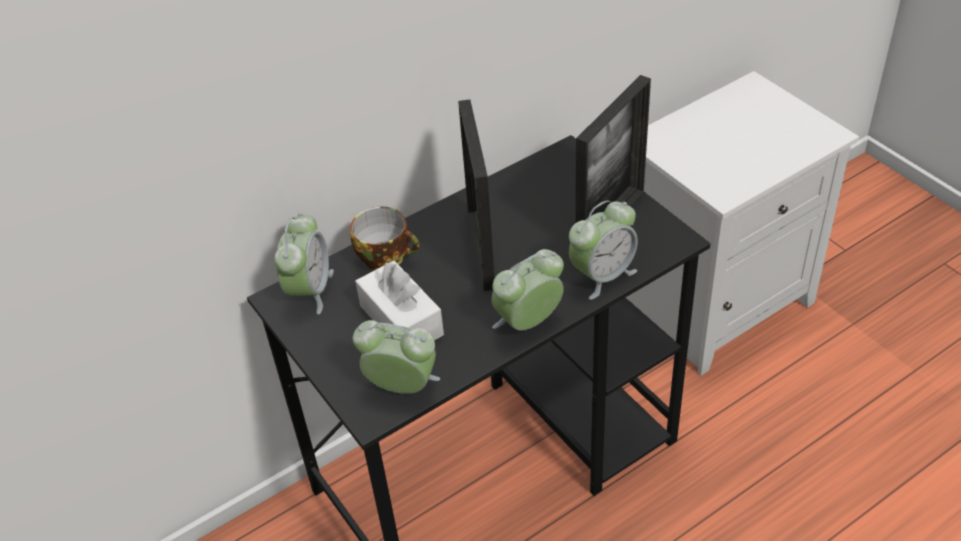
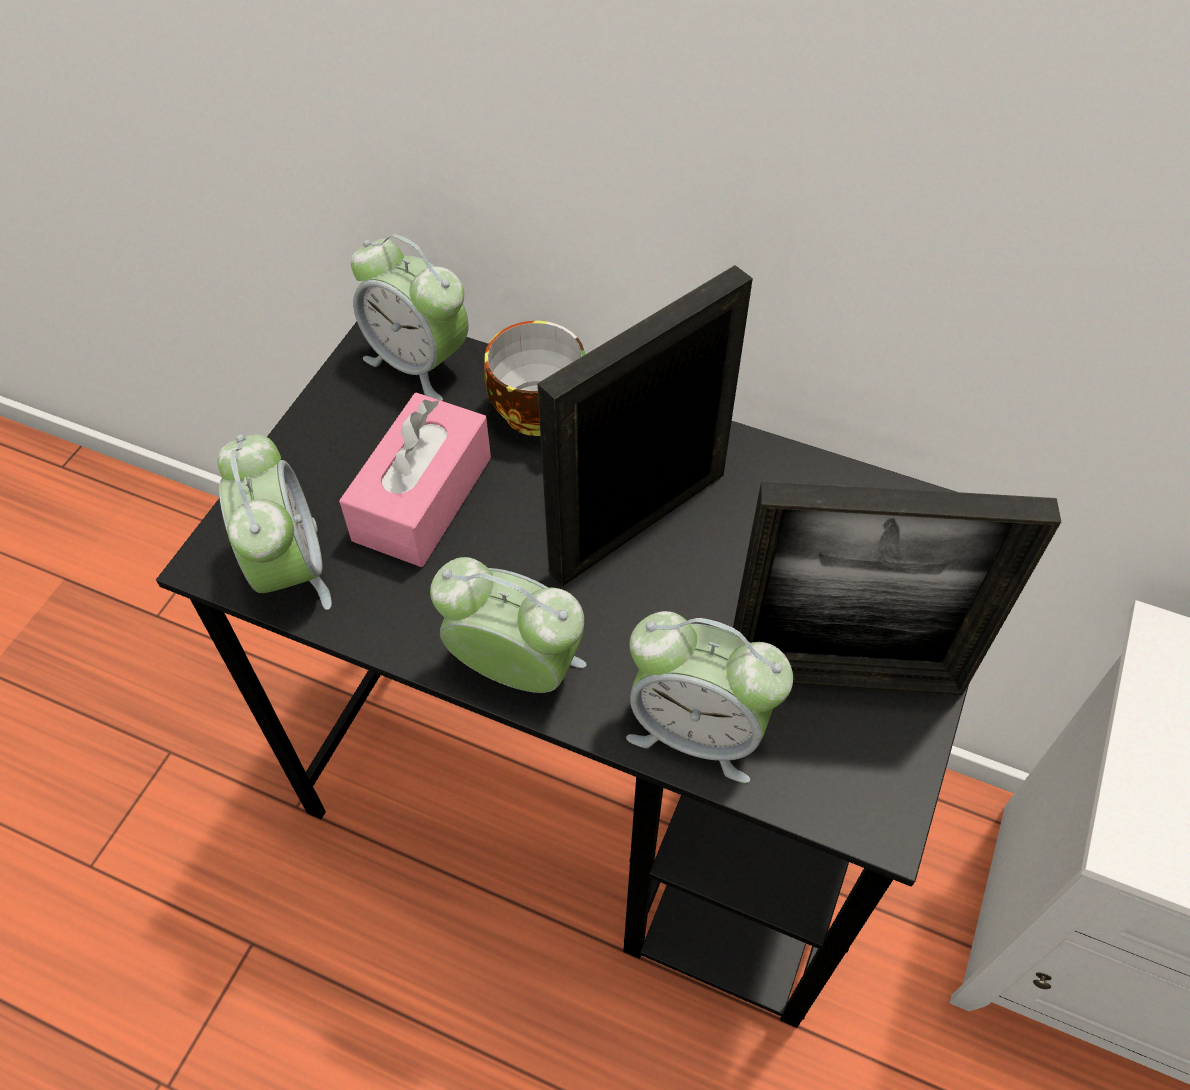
camera: 55 degrees right, 10 degrees up
(309, 290) = (419, 363): alarm clock -> alarm clock turned 60 degrees clockwise
(401, 320) = (423, 498): white tissue box -> pink tissue box

